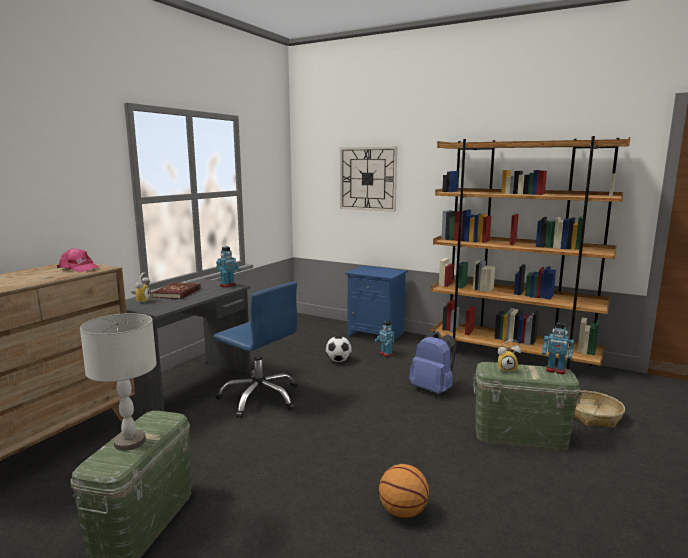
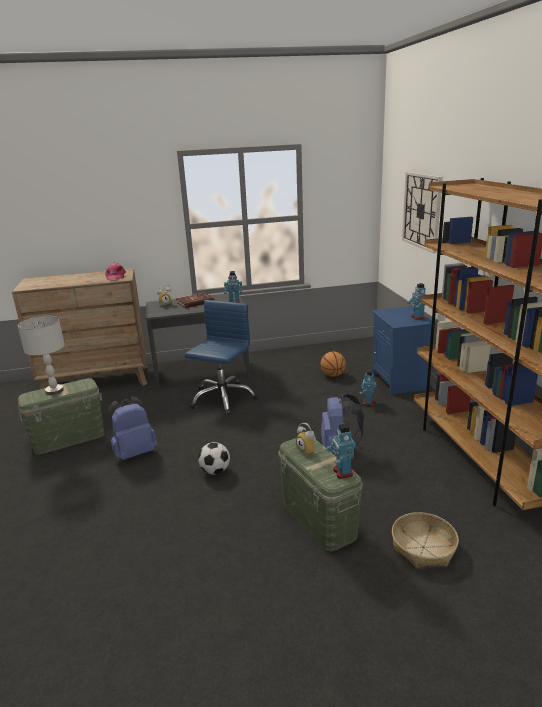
camera: 50 degrees right, 10 degrees up
(260, 397) = (222, 398): blue office chair -> blue office chair turned 150 degrees counterclockwise
(272, 484) = (135, 452): none -> blue backpack
(338, 361) = (320, 393): football -> football (215, 471)
(388, 270) = (417, 317): none -> toy robot
(403, 512) = (154, 508): basketball -> basketball (333, 375)

